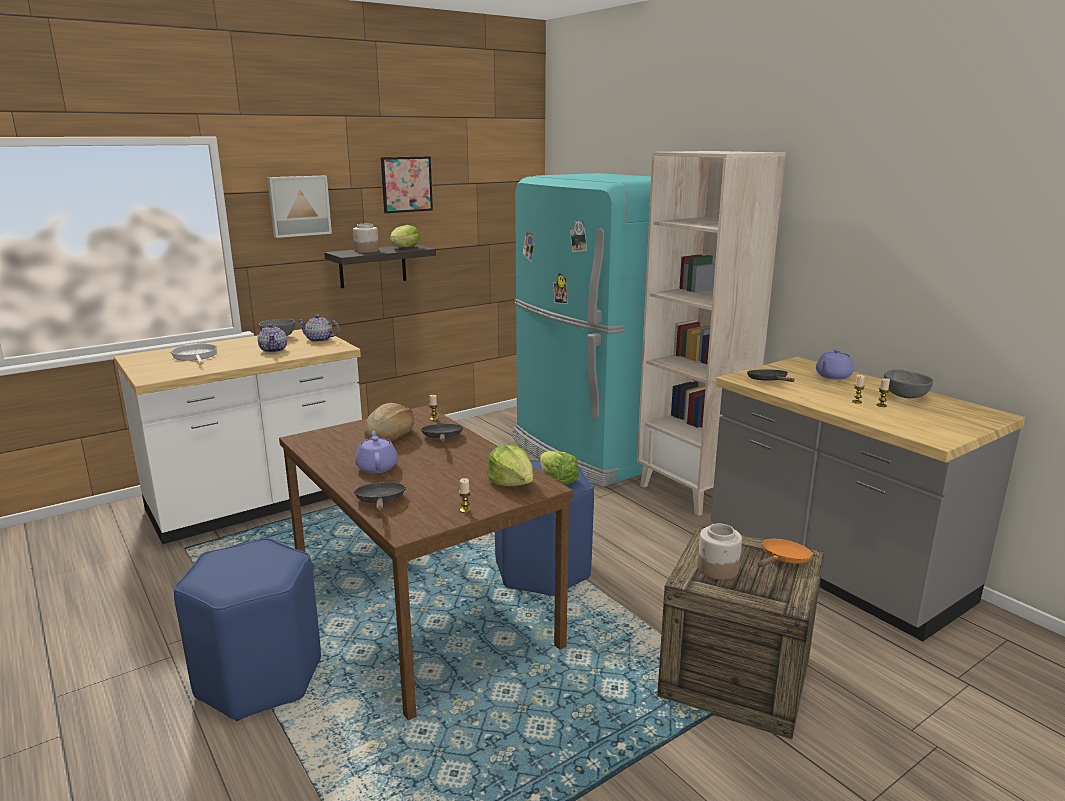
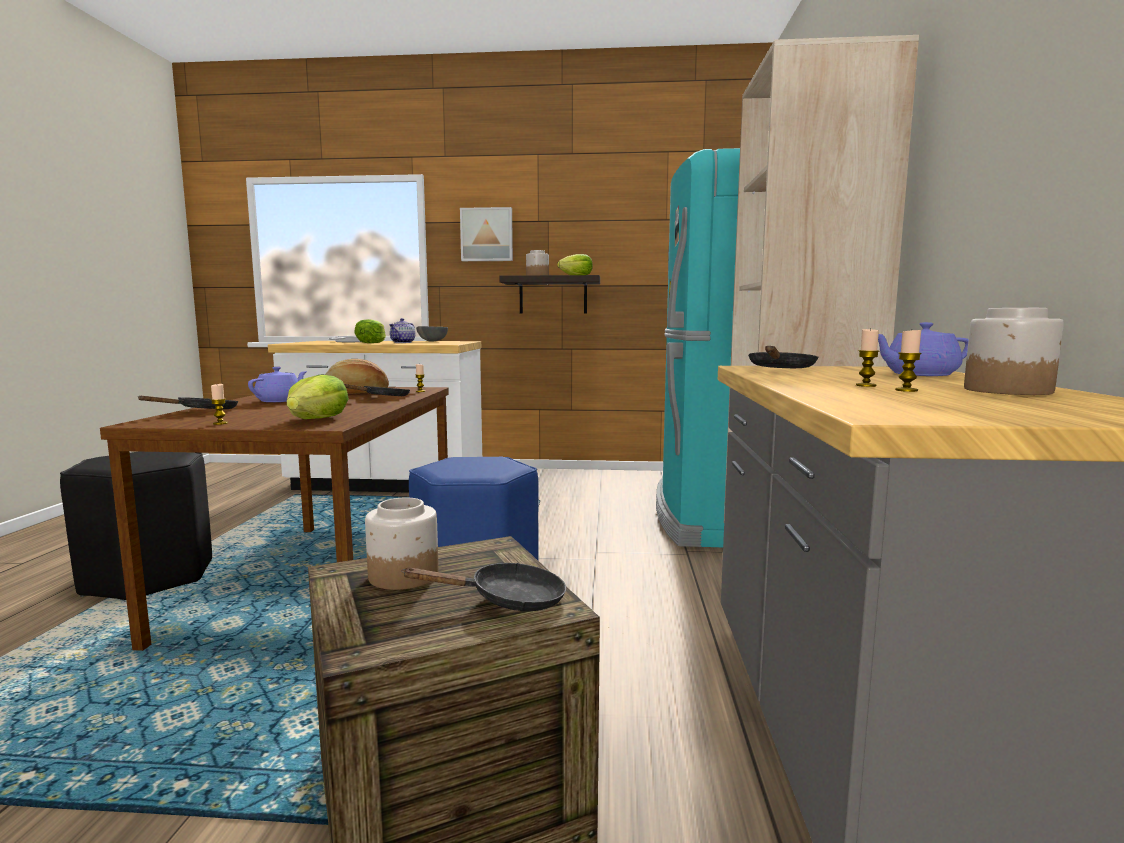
camera: 40 degrees right, 10 degrees down
(259, 677) = (150, 577): blue stool -> black stool
(319, 340) = (451, 342): teapot -> none
(406, 184) = (594, 218): picture -> none
(557, 480) = (479, 470): lettuce -> lettuce (372, 343)
(783, 560) = (508, 600): orange frying pan -> black frying pan
(905, 396) = (1008, 391): grey bowl -> jar

